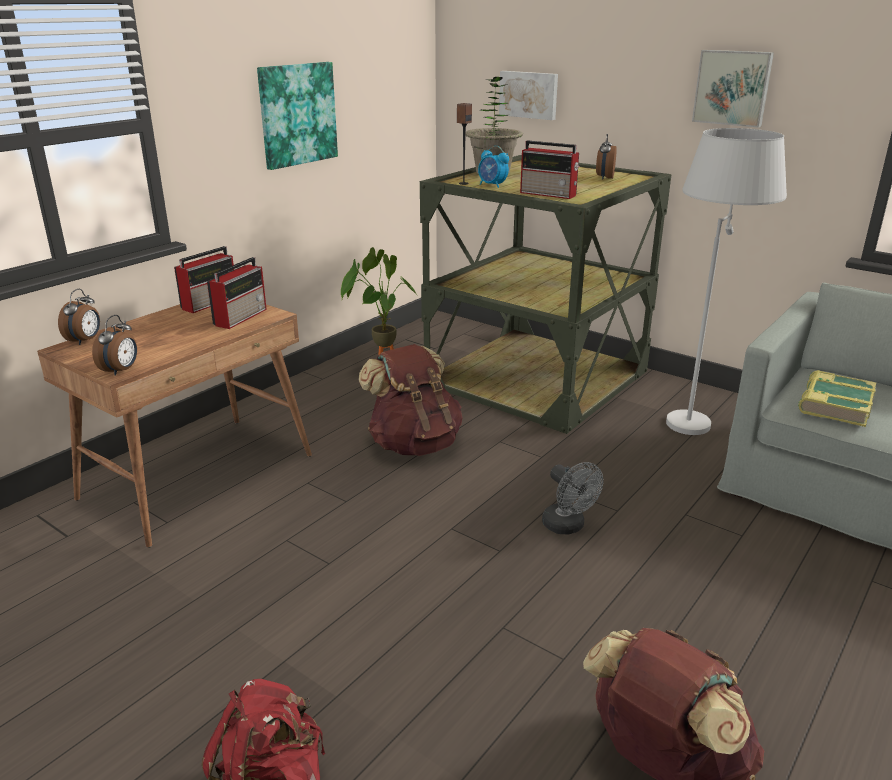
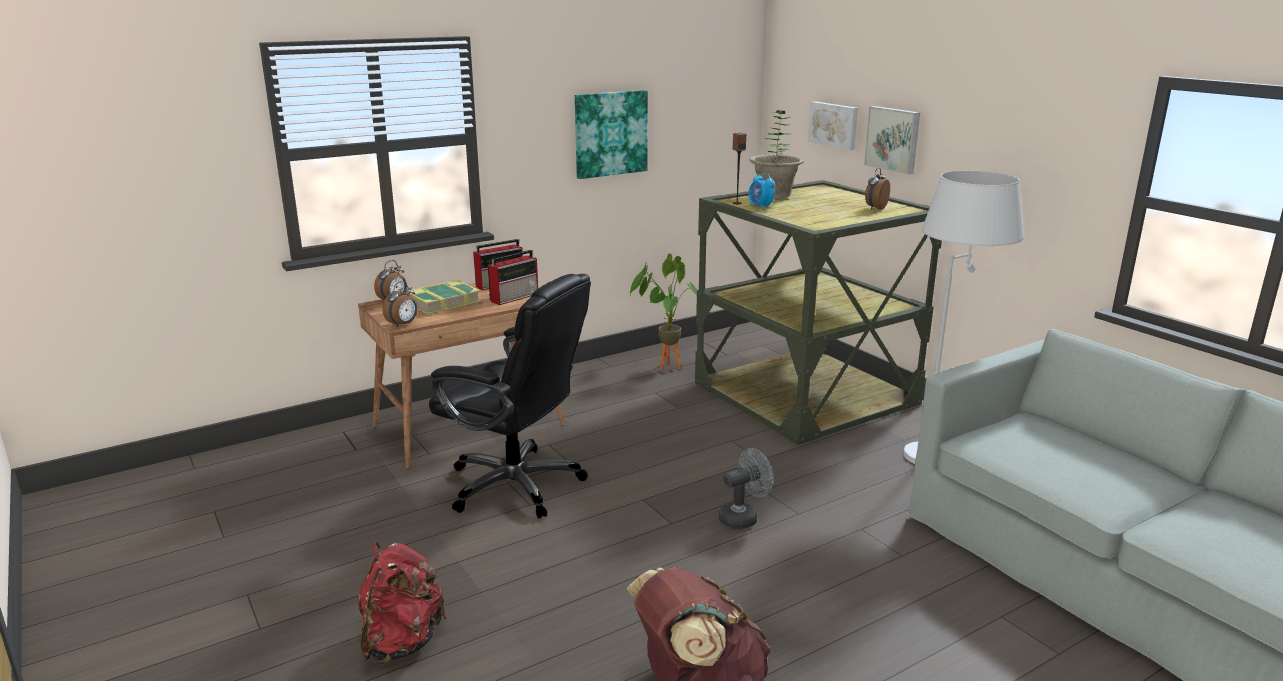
camera: 20 degrees right, 5 degrees down
(297, 540) = (515, 484): none -> black office chair
(414, 444) = (654, 430): brown backpack -> none
(549, 194) = (801, 219): radio -> none
(568, 526) = (743, 517): grey fan -> grey fan turned 105 degrees counterclockwise
(732, 87) = (1000, 132): picture -> picture (893, 139)
(834, 404) = (1014, 445): book -> book (443, 303)

